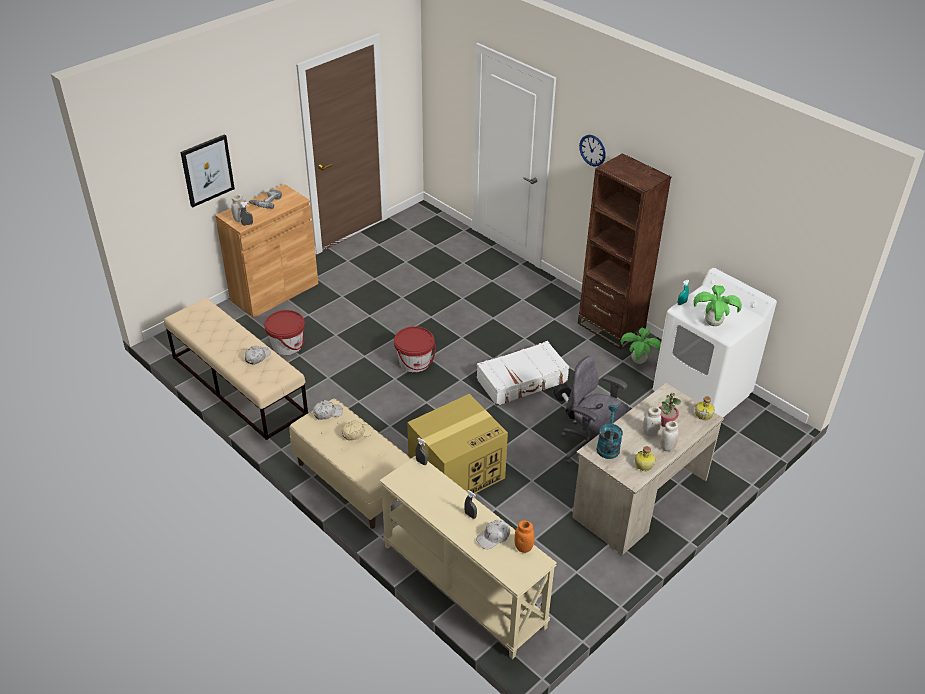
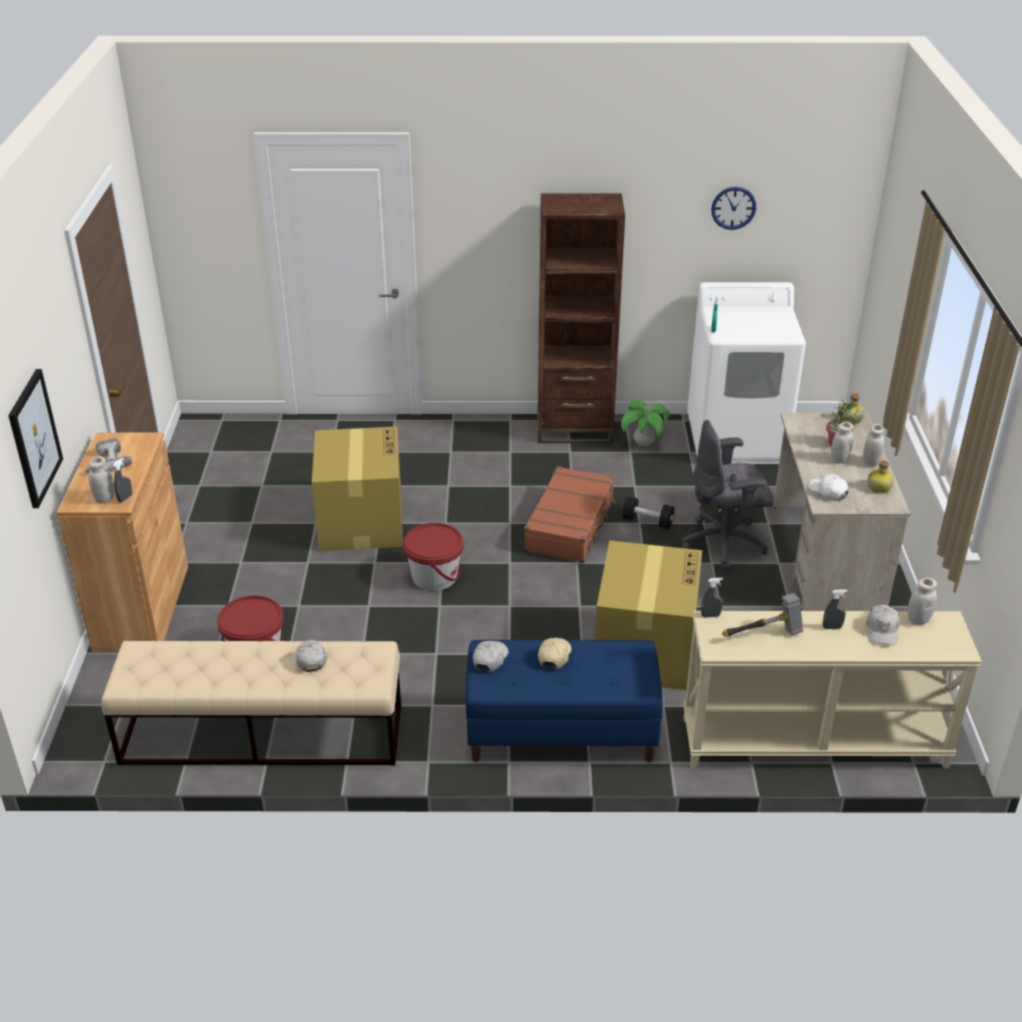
camera: 45 degrees left, 5 degrees down
(353, 482) = (560, 734): beige bench -> blue bench
(424, 309) = (361, 520): none -> cardboard box
(429, 491) = (763, 635): none -> hammer
(522, 381) = (570, 525): white suitcase -> brown suitcase
(523, 547) = (918, 619): orange jar -> white jar
(592, 150) = (488, 209): wall clock -> wall clock (733, 208)
(608, 446) = (828, 491): turquoise watering can -> white cap
(713, 323) = (765, 332): potted plant -> none

